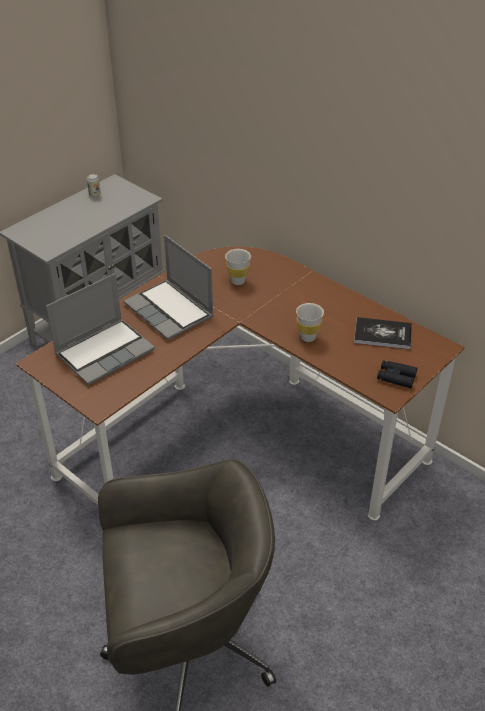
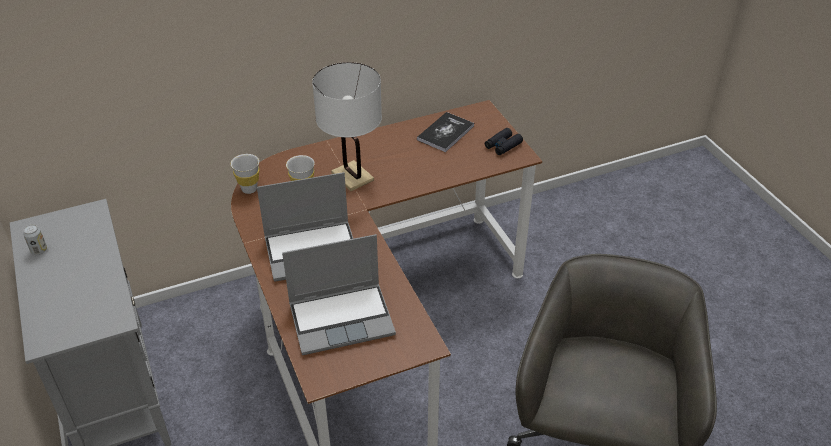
camera: 65 degrees left, 0 degrees up
(105, 351) = (342, 318): laptop -> laptop turned 90 degrees clockwise
(275, 300) = (352, 177): none -> white table lamp
(308, 337) = (419, 175): white cup -> white cup (249, 189)

